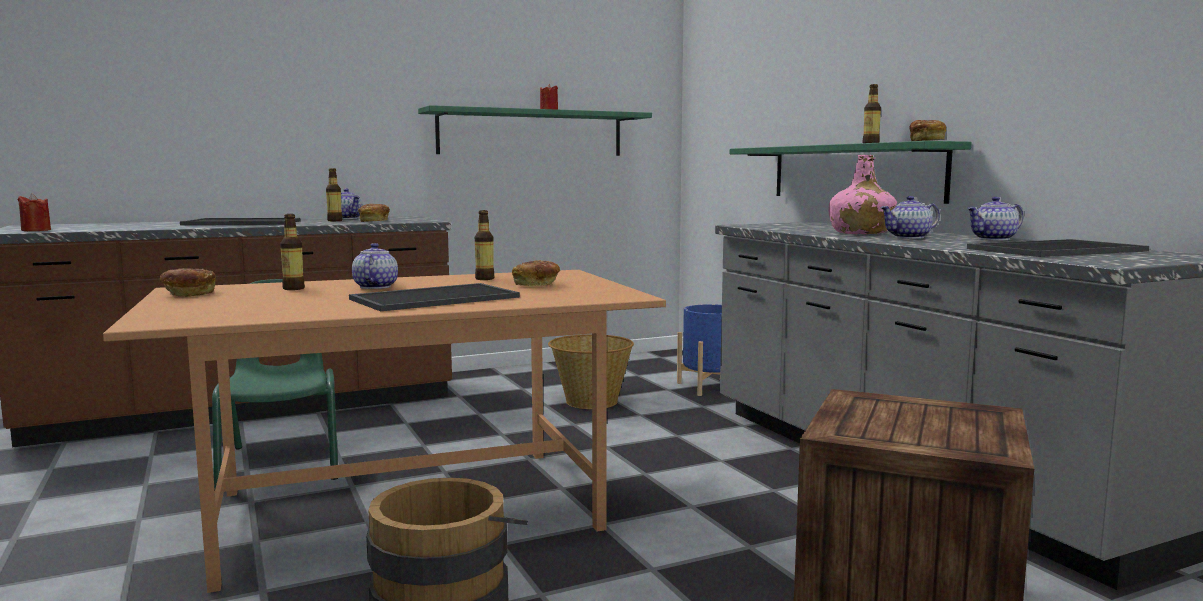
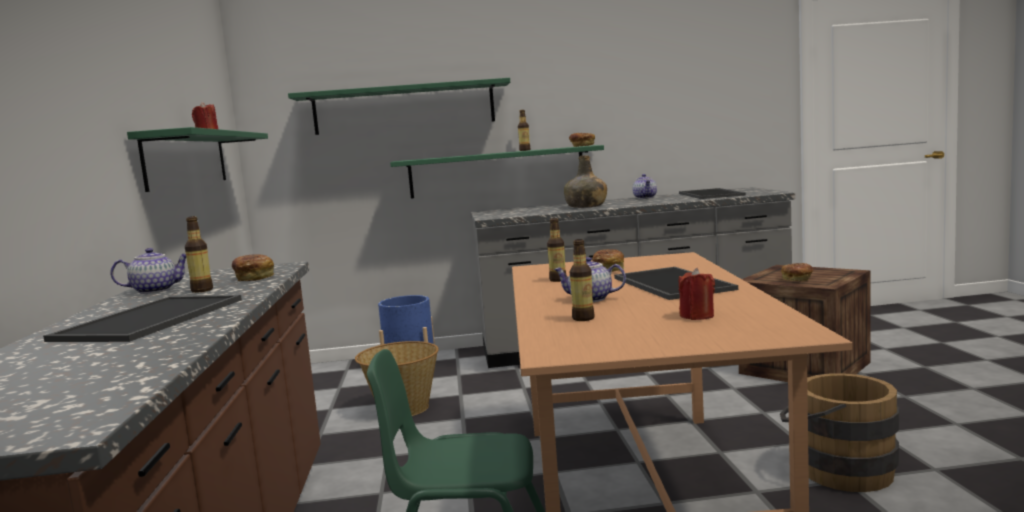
camera: 70 degrees left, 0 degrees up
(36, 230) = (75, 412): red candle -> red candle (697, 316)
(189, 294) = (600, 346): bread -> bread (797, 280)
(783, 84) = (404, 108): none -> green shelf
(860, 233) = (586, 206): pink bottle -> green bottle
(909, 237) = (626, 202): teapot -> none

